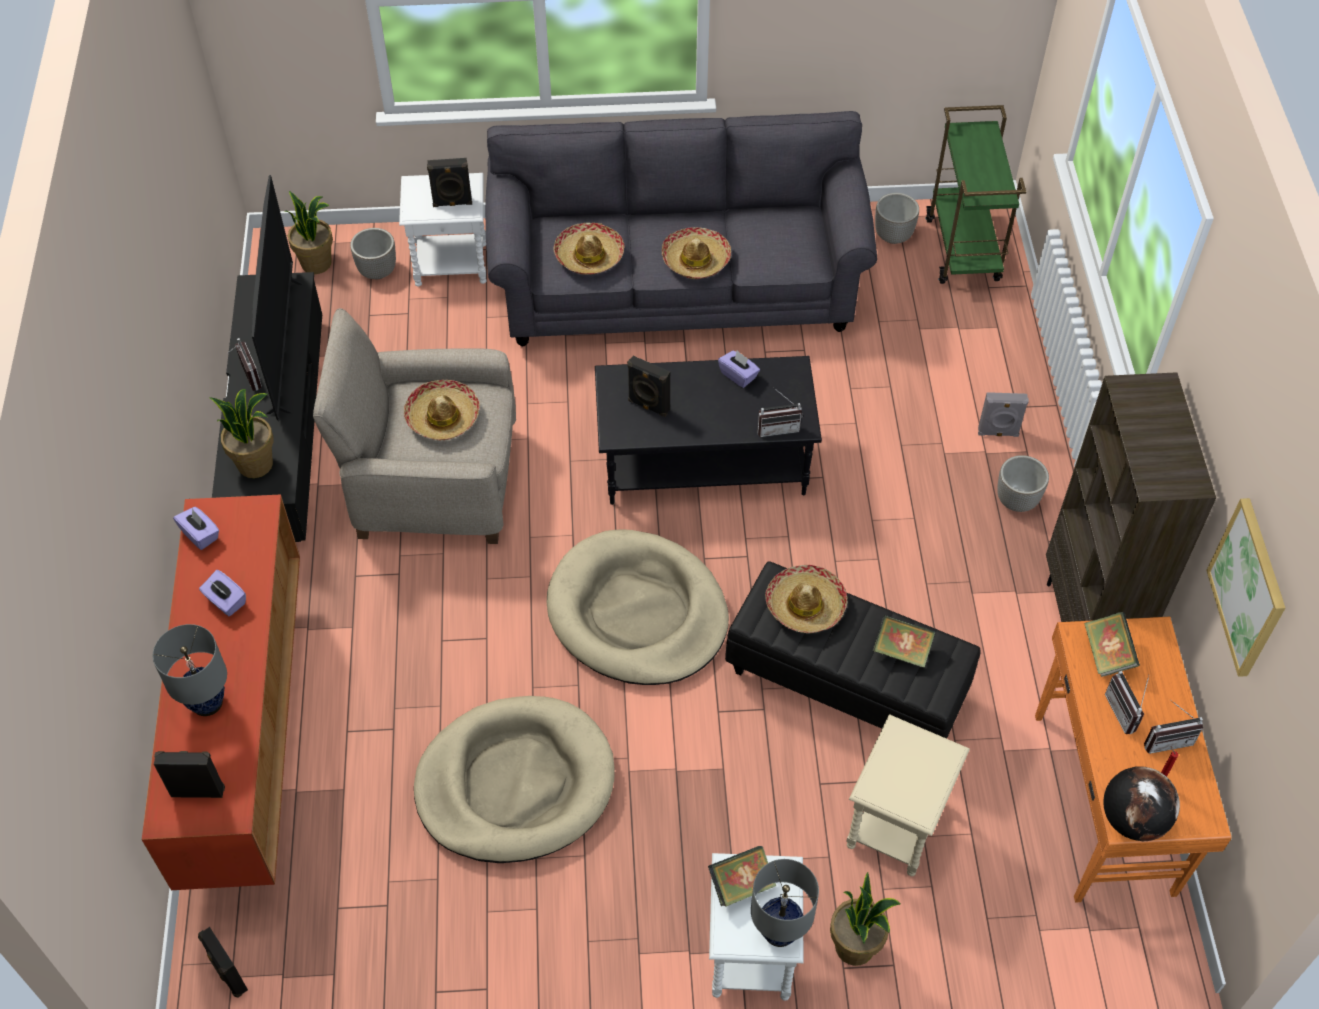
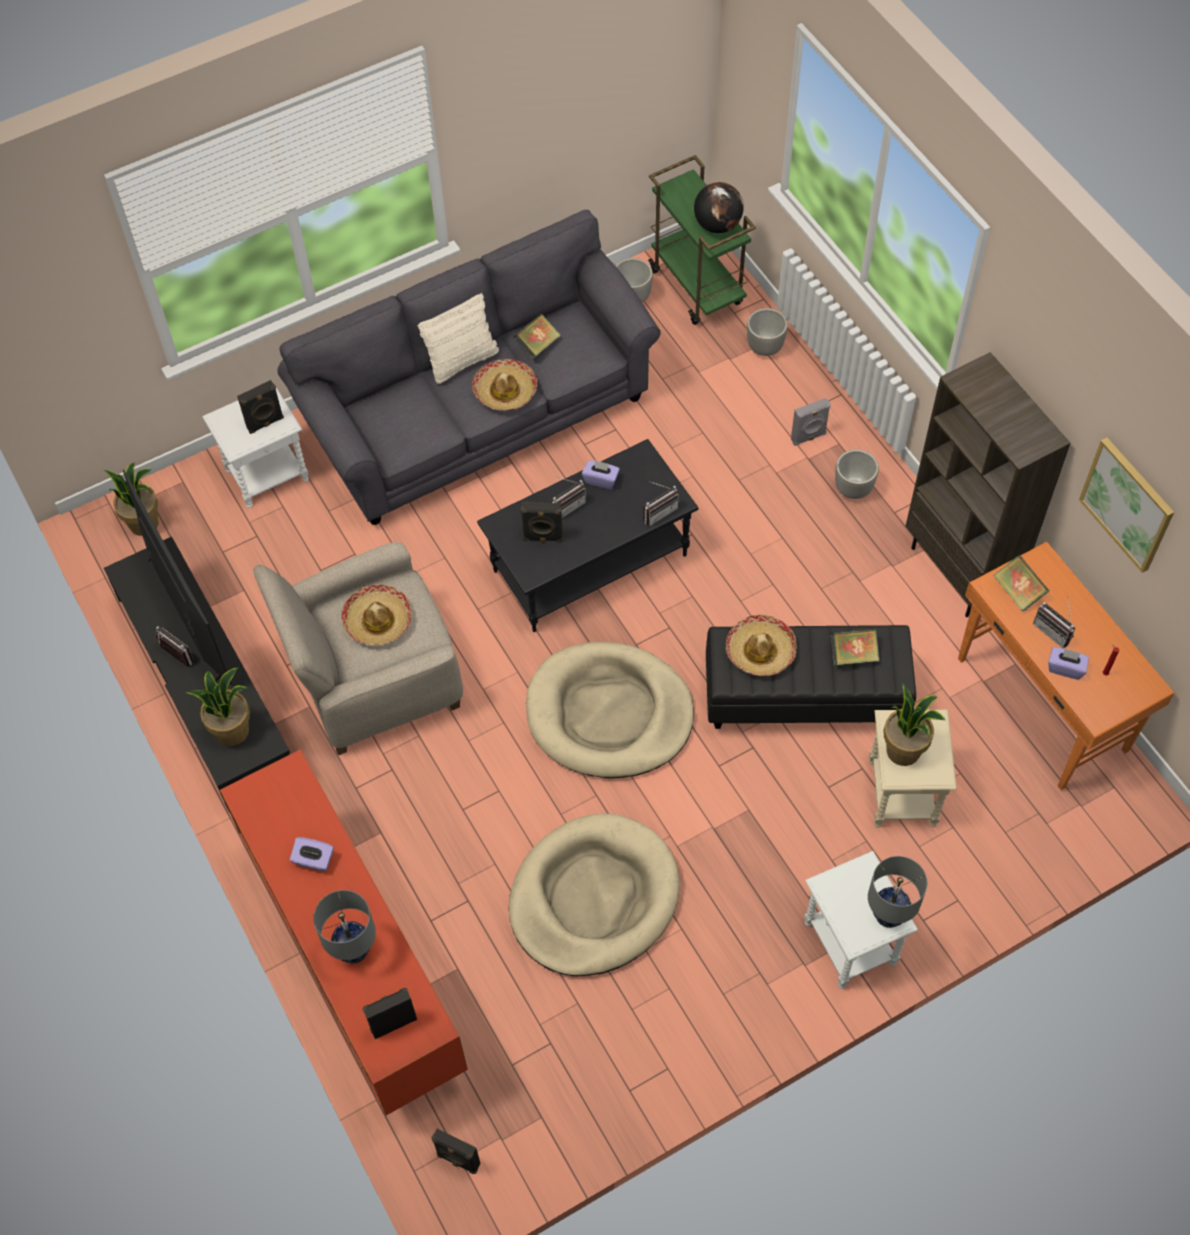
camera: 25 degrees left, 5 degrees up
(200, 535) = (254, 814): purple tissue box -> purple tissue box (1065, 668)
(377, 272) = (205, 509): planter -> planter (765, 348)
(589, 256) = (413, 424): hat -> none
(671, 218) = (462, 361): none -> beige pillow
(741, 884) = (841, 893): book -> book (537, 345)
(855, 946) = (923, 900): potted plant -> potted plant (904, 750)
(1132, 819) = (1101, 711): globe -> globe (717, 225)
(1166, 739) = (1093, 639): radio -> radio (566, 506)

